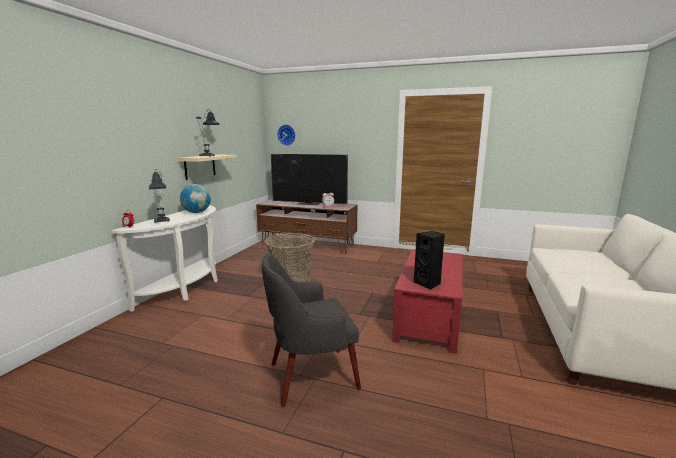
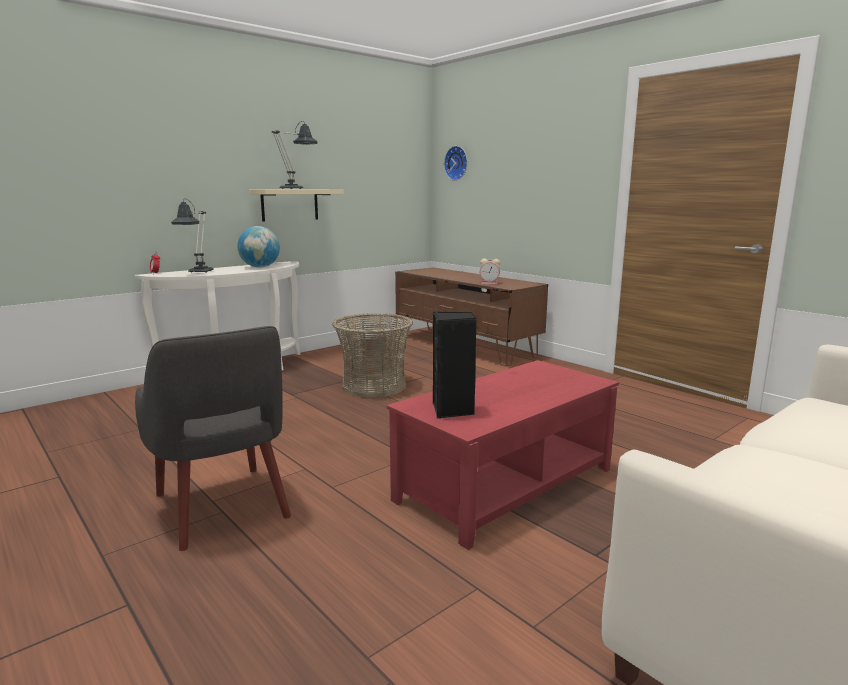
camera: 30 degrees right, 0 degrees up
(309, 203) = (471, 276): television -> none
(311, 376) = (223, 507): grey armchair -> grey armchair turned 135 degrees counterclockwise

